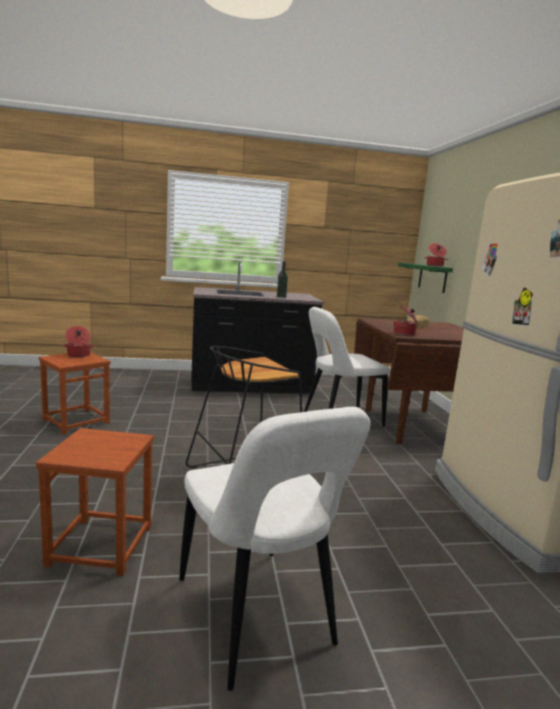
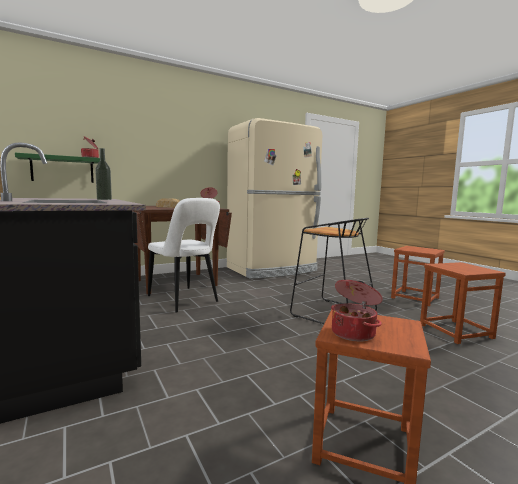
camera: 110 degrees left, 5 degrees down
(257, 617) = (415, 298): white chair -> brown stool

